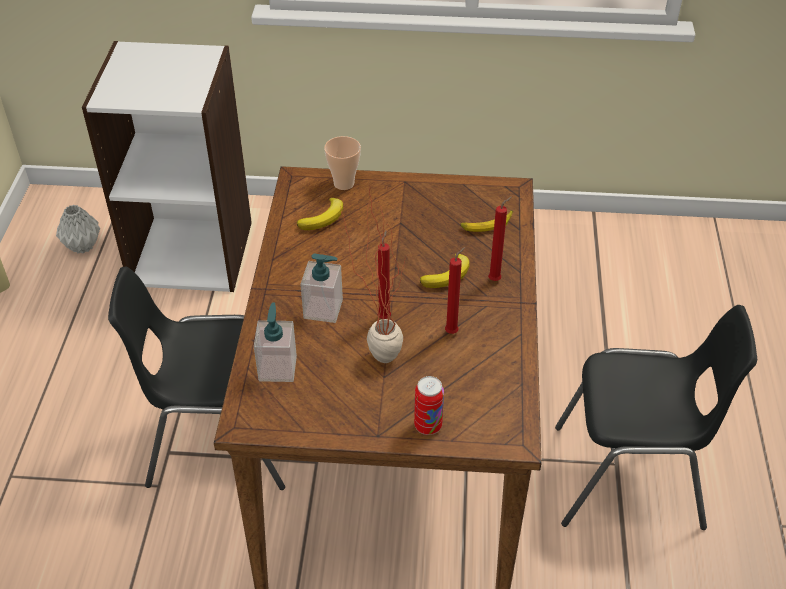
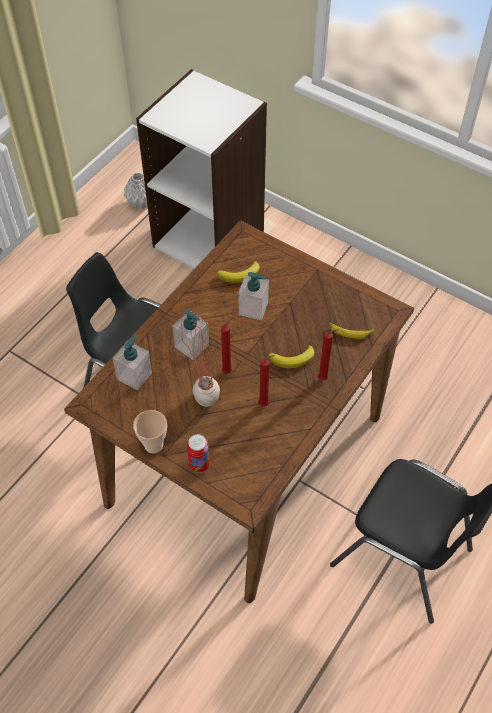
camera: 30 degrees right, 10 degrees up
(344, 183) = (273, 253): cup -> cup (153, 445)
(364, 244) = (253, 308): none -> soap dispenser

